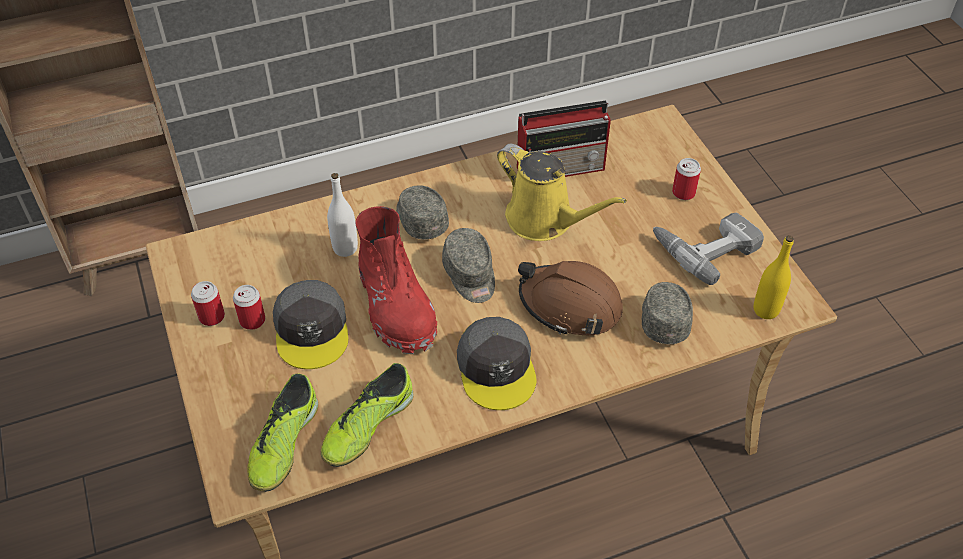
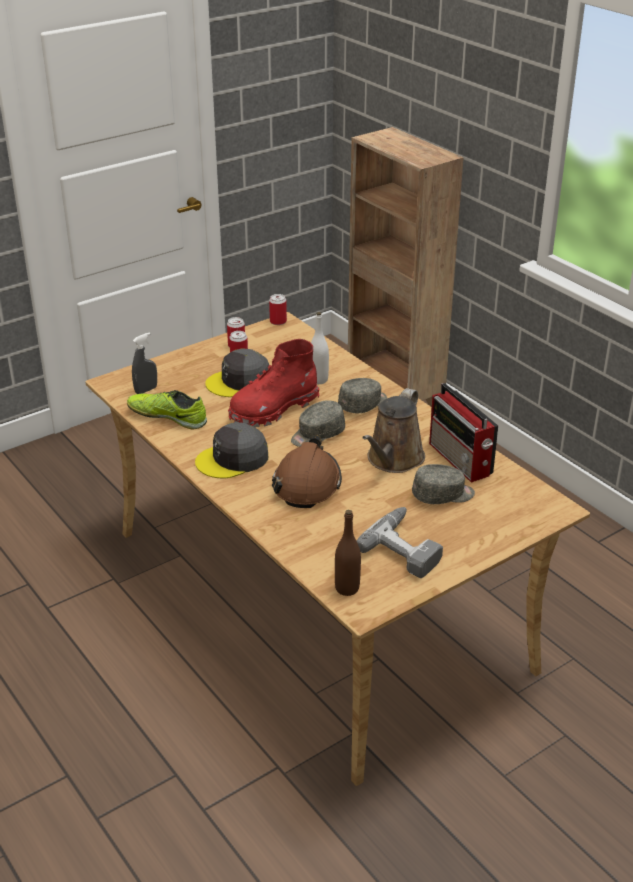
camera: 75 degrees right, 15 degrees down
(284, 443) = (146, 390): shoe -> grey spray bottle
(545, 220) = (393, 460): yellow watering can -> brown watering can
(664, 318) = (313, 532): grey cap -> grey cap (443, 495)
(683, 192) = (469, 529): can -> can (278, 321)
(766, 310) = (347, 588): yellow bottle -> brown bottle

